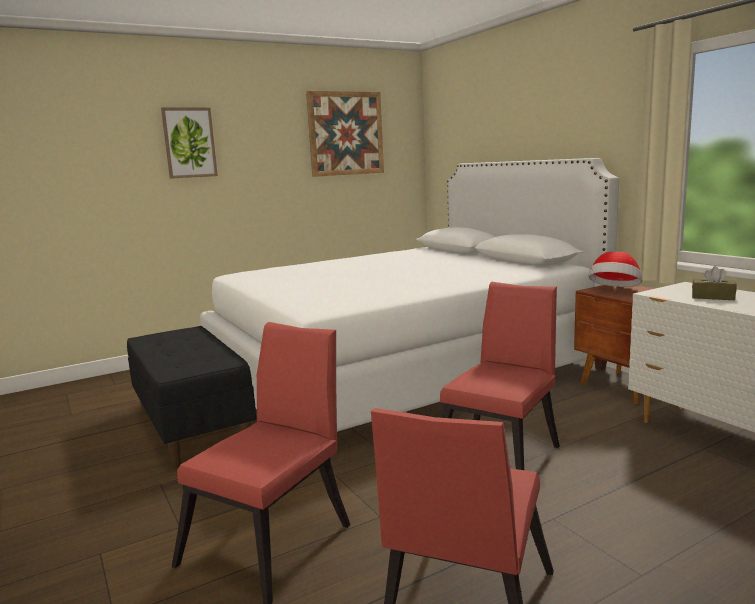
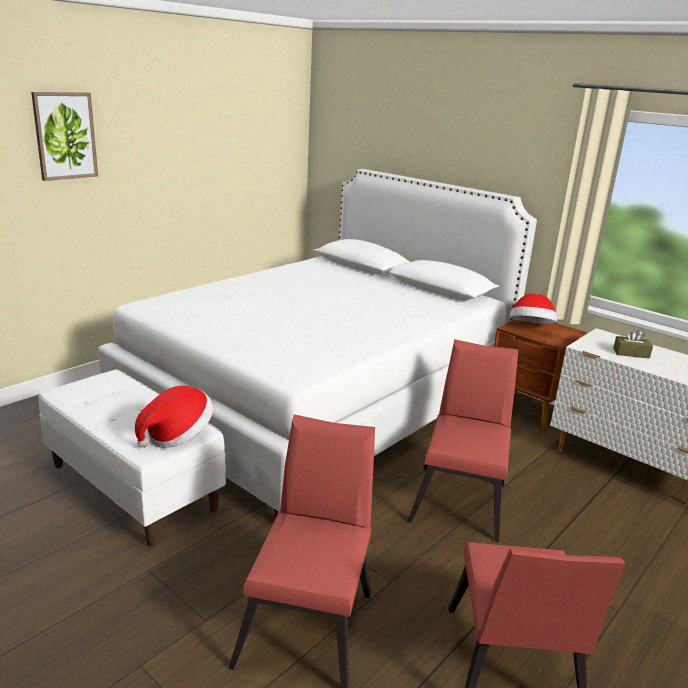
camera: 20 degrees left, 10 degrees up
(193, 425) = (134, 487): black bench -> white bench
(207, 365) = (177, 436): none -> hat
(346, 133) = (234, 123): picture -> none

